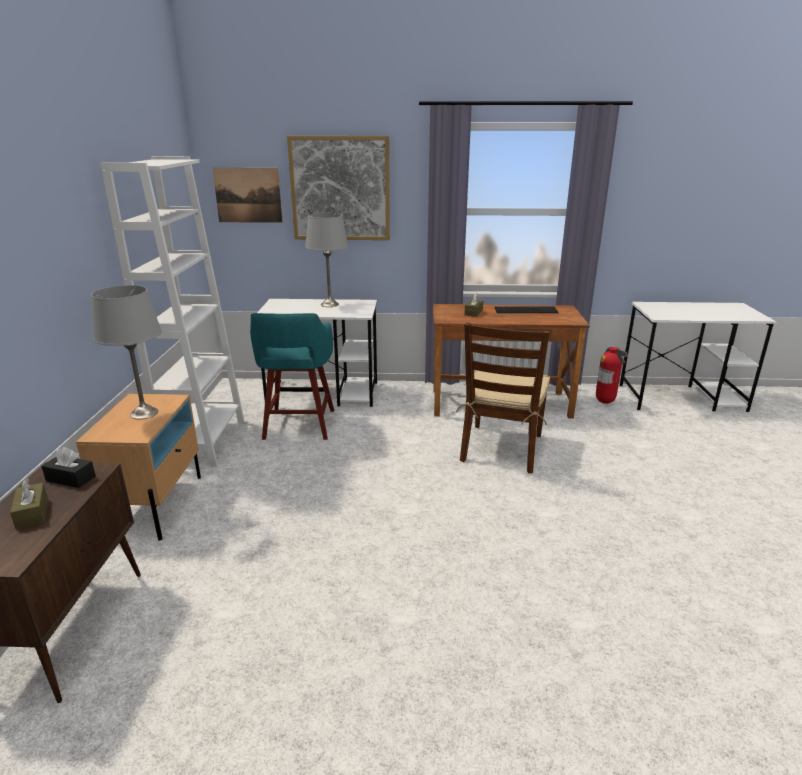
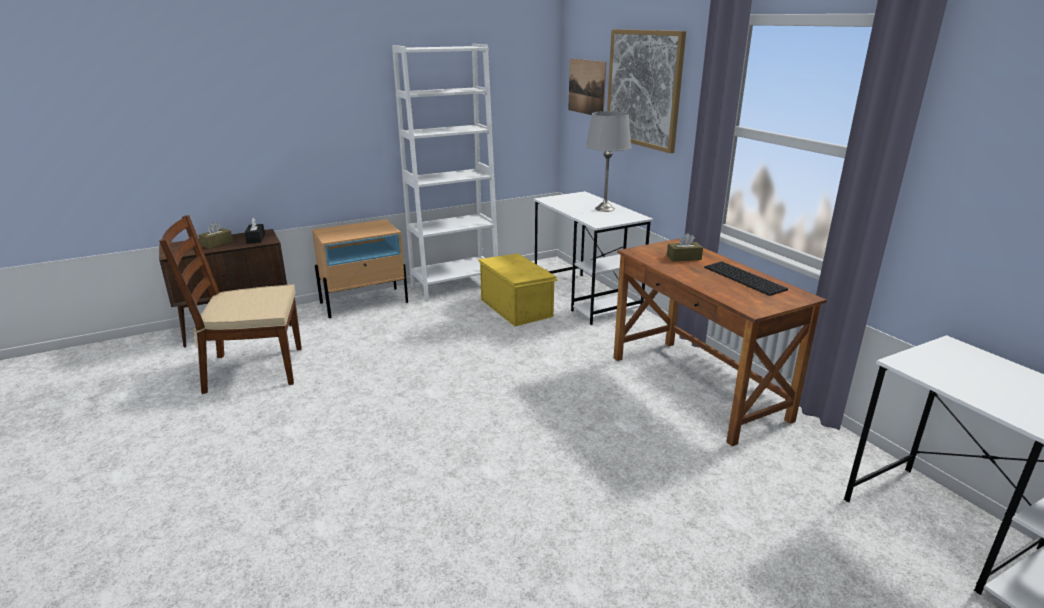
camera: 60 degrees right, 0 degrees up
(143, 413) = (361, 230): grey table lamp -> none
(299, 425) = (517, 307): turquoise stool -> yellow storage box
(501, 448) = (593, 413): brown chair -> brown chair (253, 369)
(605, 402) = (823, 465): fire extinguisher -> none

